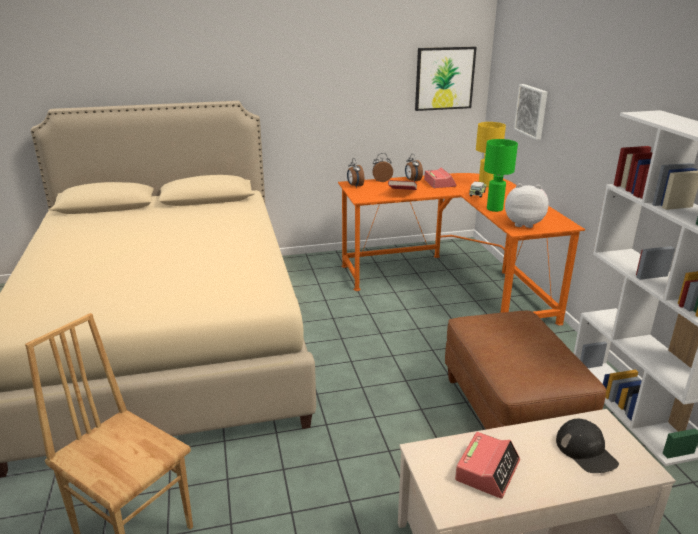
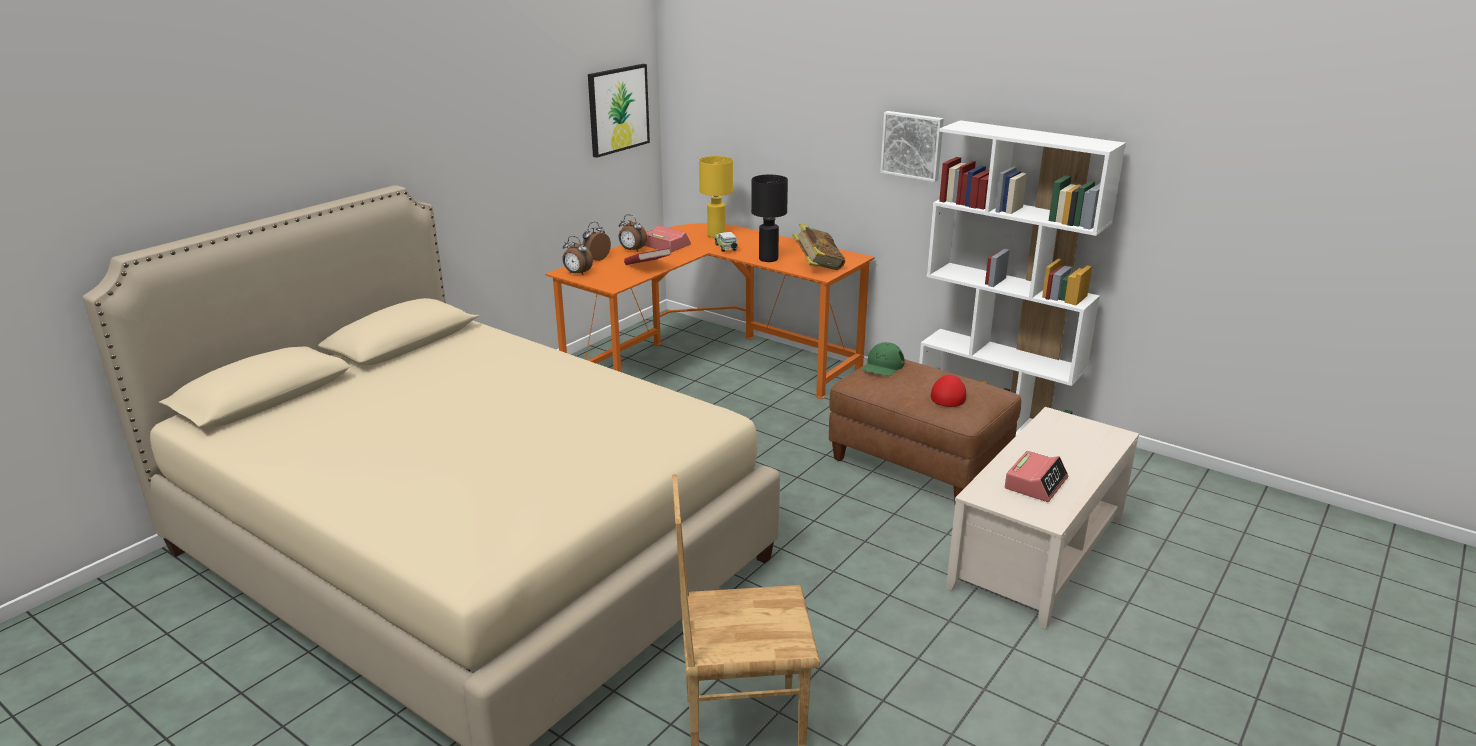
camera: 40 degrees left, 0 degrees up
(487, 470) = (1036, 483): alarm clock -> alarm clock turned 45 degrees clockwise
(494, 209) = (768, 259): green table lamp -> black table lamp
(507, 317) = (883, 366): none -> green cap
(523, 224) = (818, 267): plush toy -> book
(527, 361) = (948, 395): none -> red cap
(532, 111) = (756, 136): picture -> picture (912, 145)
(586, 451) = (1072, 440): black cap -> none

